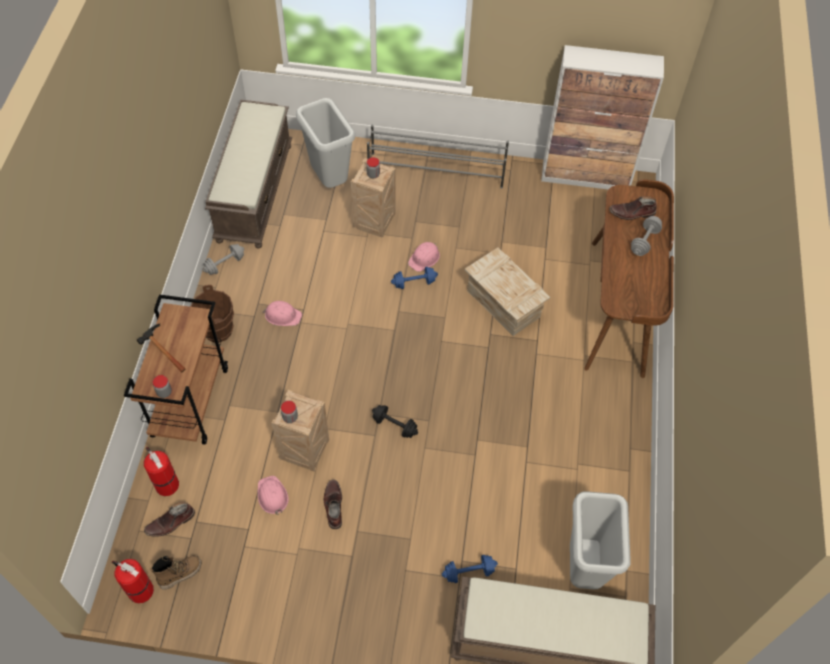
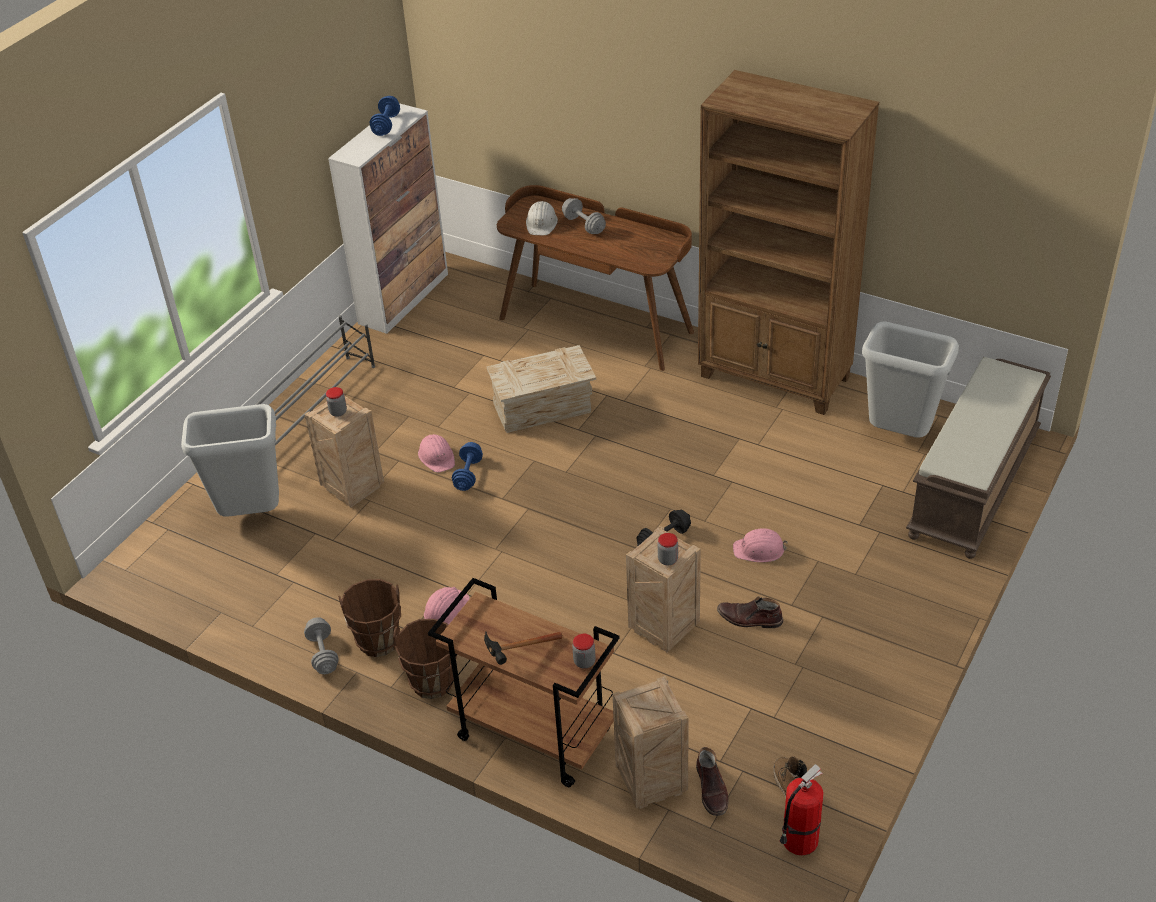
camera: 65 degrees left, 15 degrees down
(166, 484) = (650, 784): fire extinguisher -> crate
(244, 289) = (378, 641): none -> brown bucket
(254, 191) = (215, 597): brown bench -> none
(272, 496) = (713, 675): pink hard hat -> pink hard hat (759, 550)
(469, 572) = (875, 522): blue dumbbell -> blue dumbbell (386, 125)
(614, 454) = (775, 378): none -> brown bookcase
(632, 213) = (541, 223): brown boot -> white hard hat

